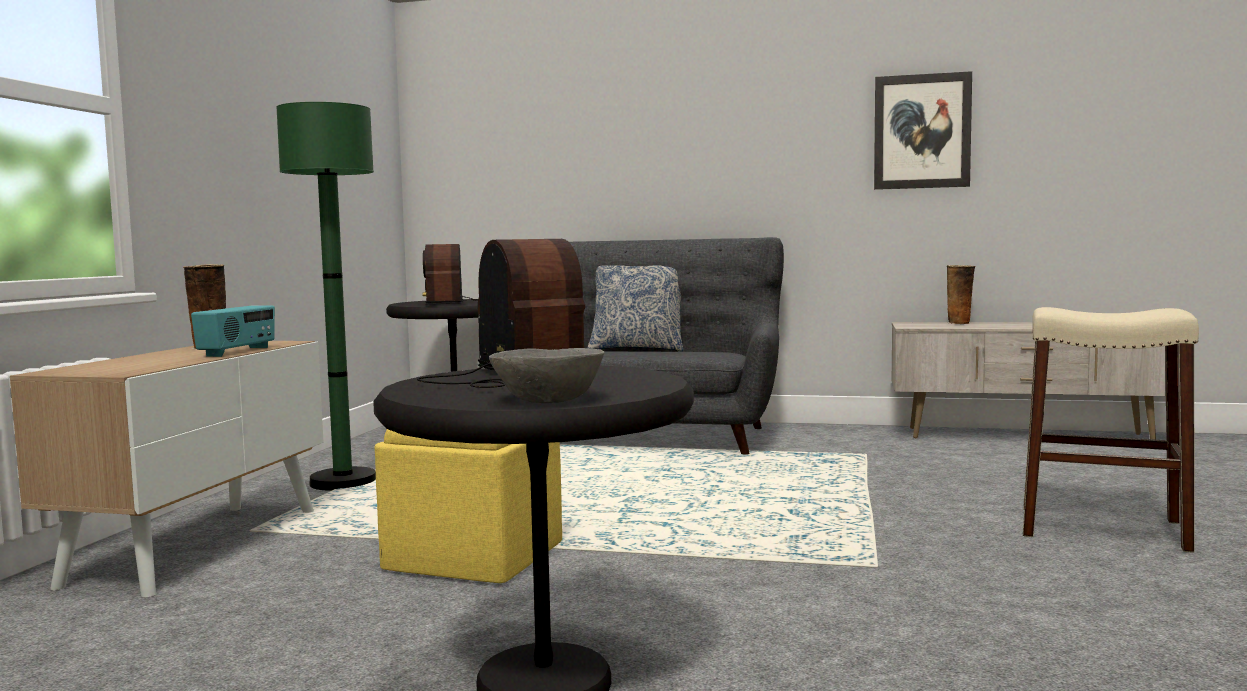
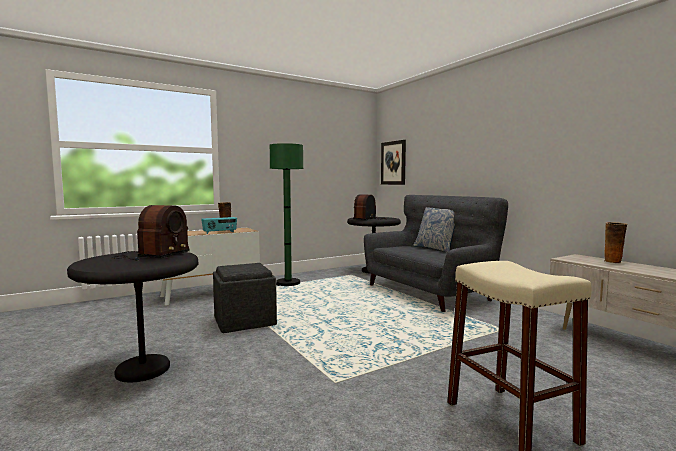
camera: 45 degrees right, 0 degrees up
(474, 556) = (245, 321): yellow ottoman -> grey ottoman
(549, 400) = (95, 266): grey bowl -> none
(922, 131) = (603, 133): picture -> picture (393, 163)

